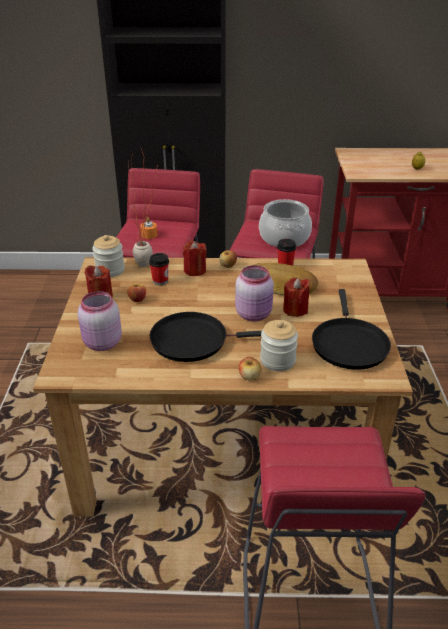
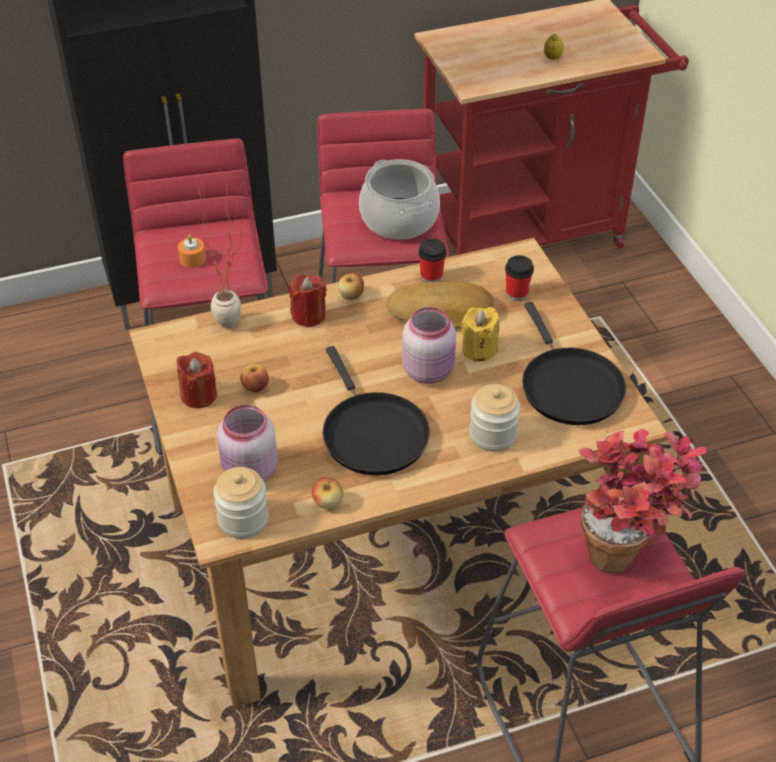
camera: 20 degrees left, 10 degrees up
(110, 270) = (183, 345): jar -> jar (243, 519)
(160, 281) = (269, 346): cup -> cup (517, 293)
(194, 340) = (372, 433): black frying pan -> black frying pan turned 90 degrees counterclockwise
(249, 376) = (469, 468): apple -> apple (328, 502)
(295, 310) = (479, 349): red candle -> yellow candle
(345, 467) = (626, 555): none -> potted plant

